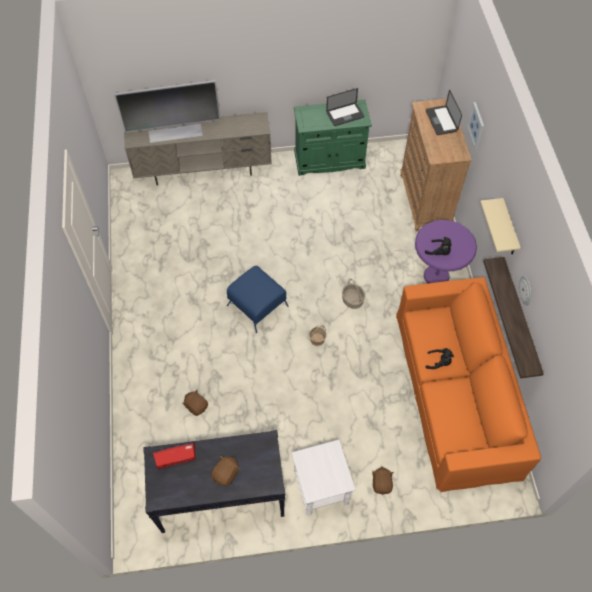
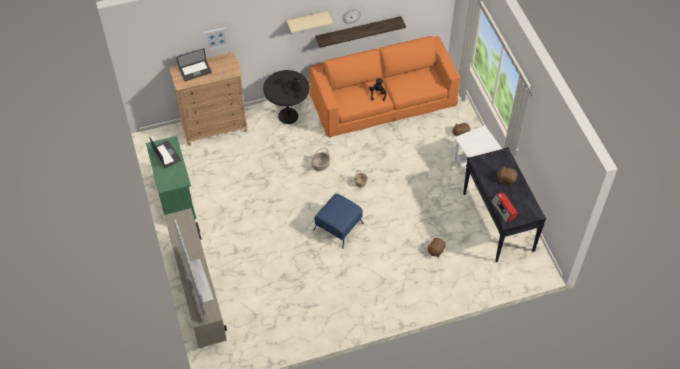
camera: 100 degrees left, 5 degrees down
(436, 276) = (288, 116): purple side table -> black side table

